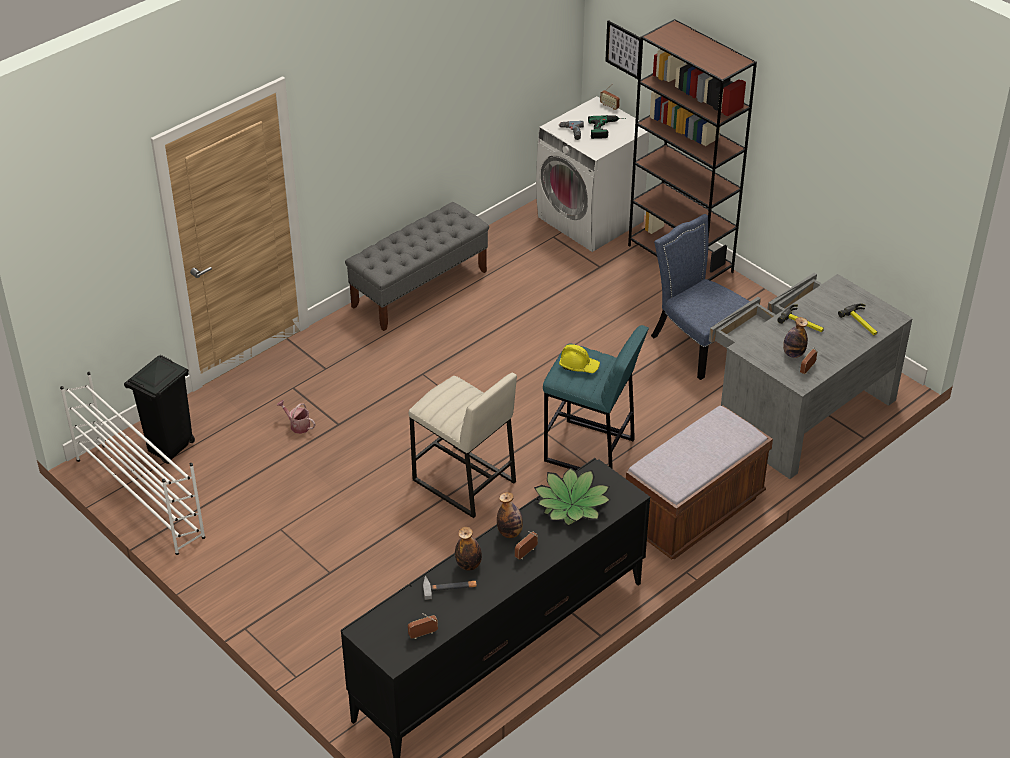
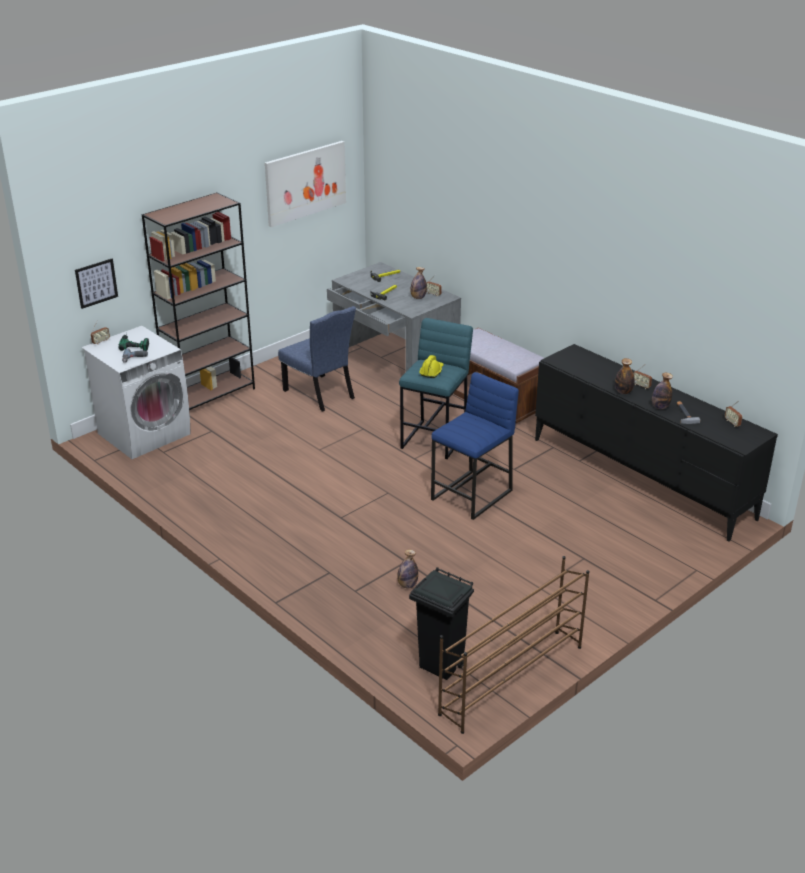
camera: 90 degrees left, 10 degrees down
(139, 497) = (511, 680): white shoe rack -> brown shoe rack
(297, 425) = (407, 585): watering can -> bottle
(420, 288) = (221, 521): grey bench -> none
(464, 481) = (472, 495): beige stool -> blue stool
(572, 505) = (589, 369): potted plant -> none
(698, 347) = (319, 393): blue chair -> blue chair turned 90 degrees counterclockwise
(872, 143) = (305, 183): none -> picture

